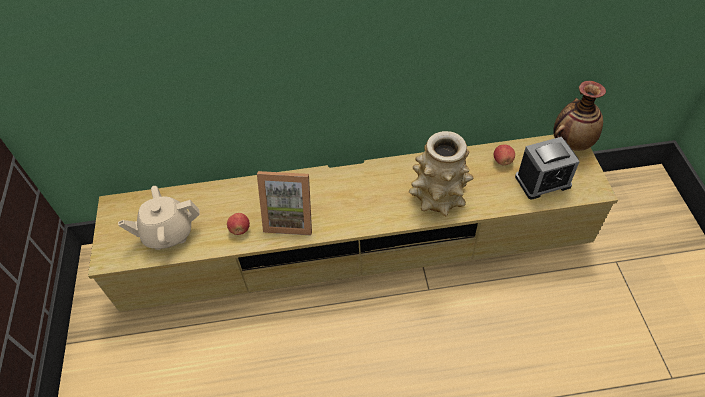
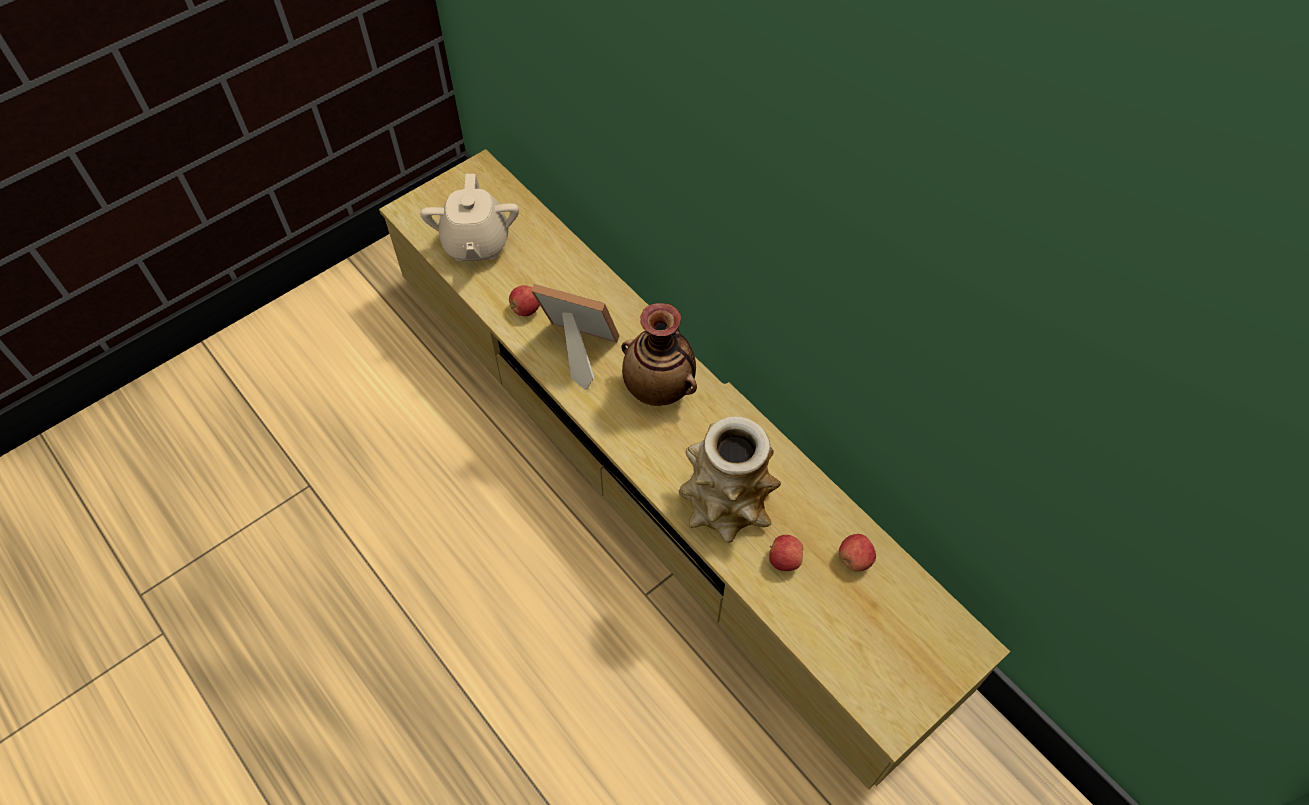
camera: 55 degrees right, 5 degrees up
(168, 233) = (476, 244): beige teapot -> beige teapot turned 135 degrees counterclockwise
(290, 218) = (576, 351): picture frame -> picture frame turned 135 degrees clockwise
(486, 189) = (784, 560): none -> apple
(542, 181) = (854, 633): alarm clock -> none
(571, 142) = (969, 645): vase -> vase (659, 388)

